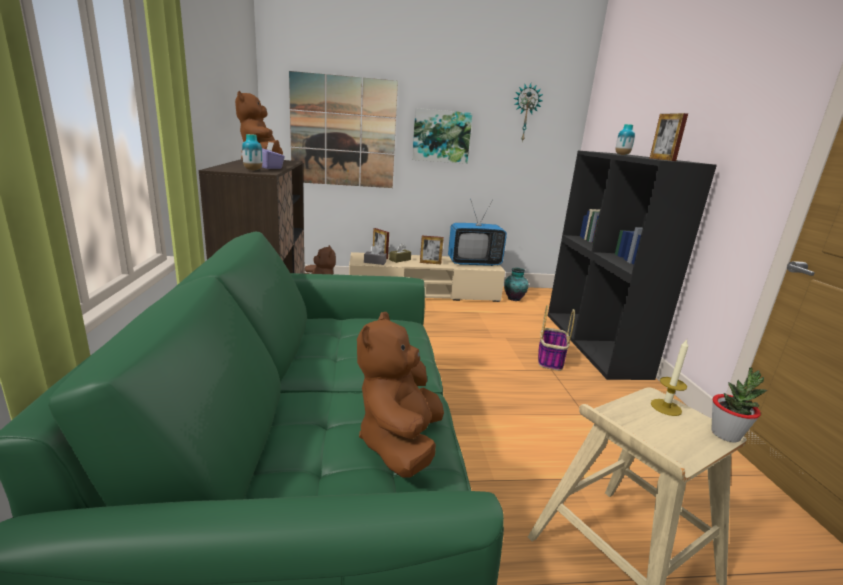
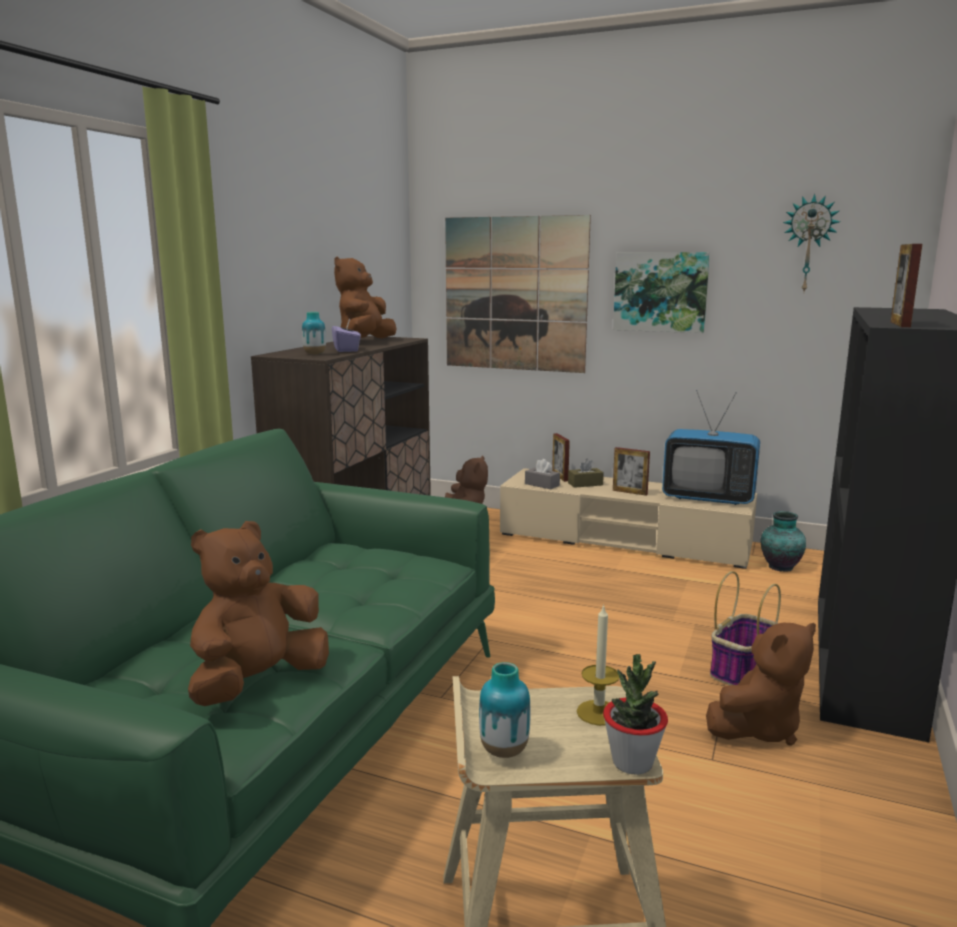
camera: 30 degrees right, 5 degrees down
(586, 390) = (758, 728): none -> brown plush toy
(622, 154) = (884, 315): vase -> vase (504, 750)

